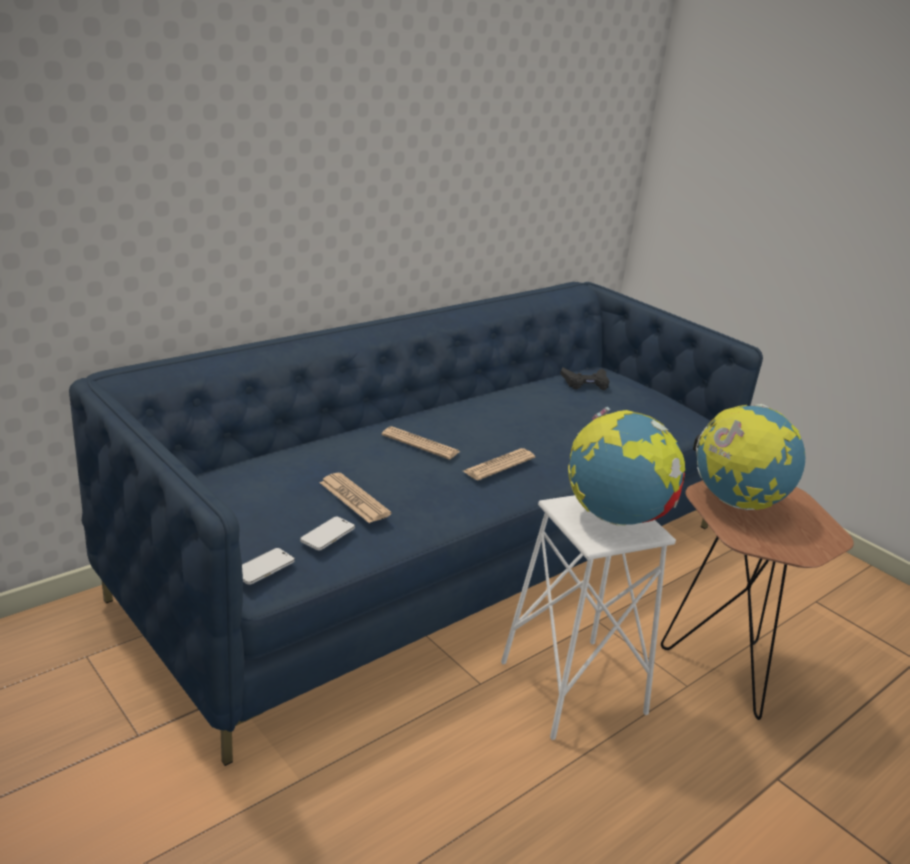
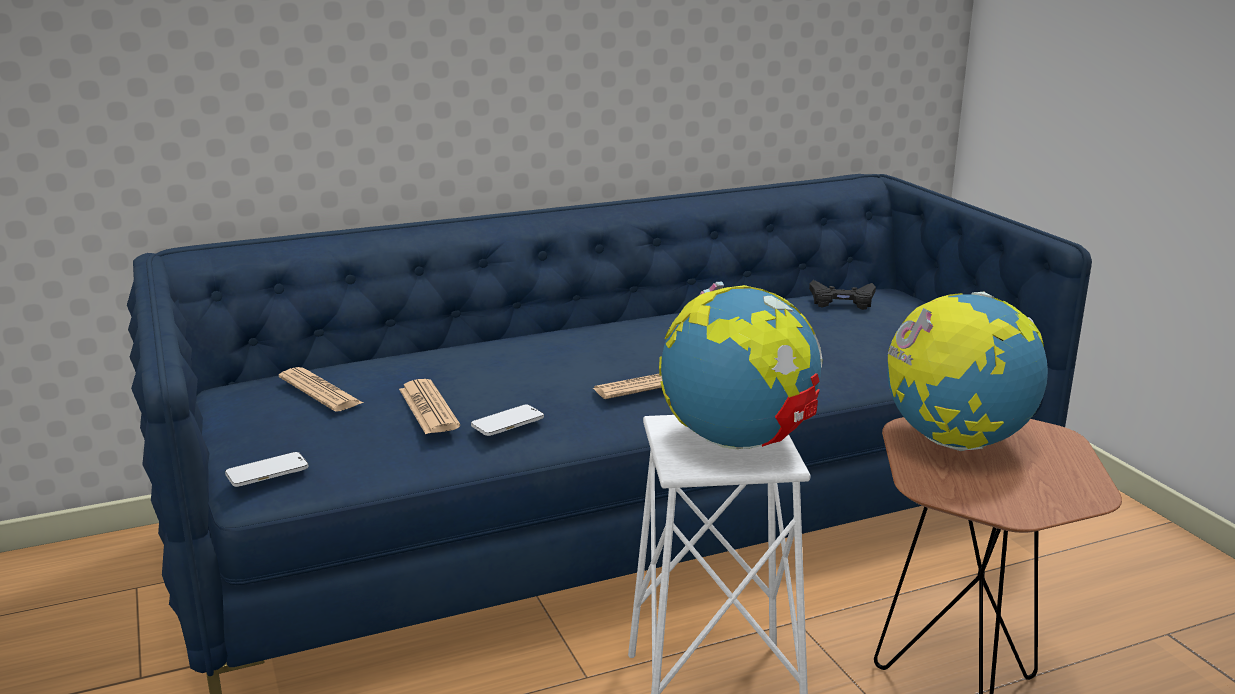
camera: 20 degrees right, 5 degrees down
(328, 535) = (368, 444): phone -> phone (507, 422)
(420, 444) = (558, 356): newspaper -> newspaper (320, 391)

